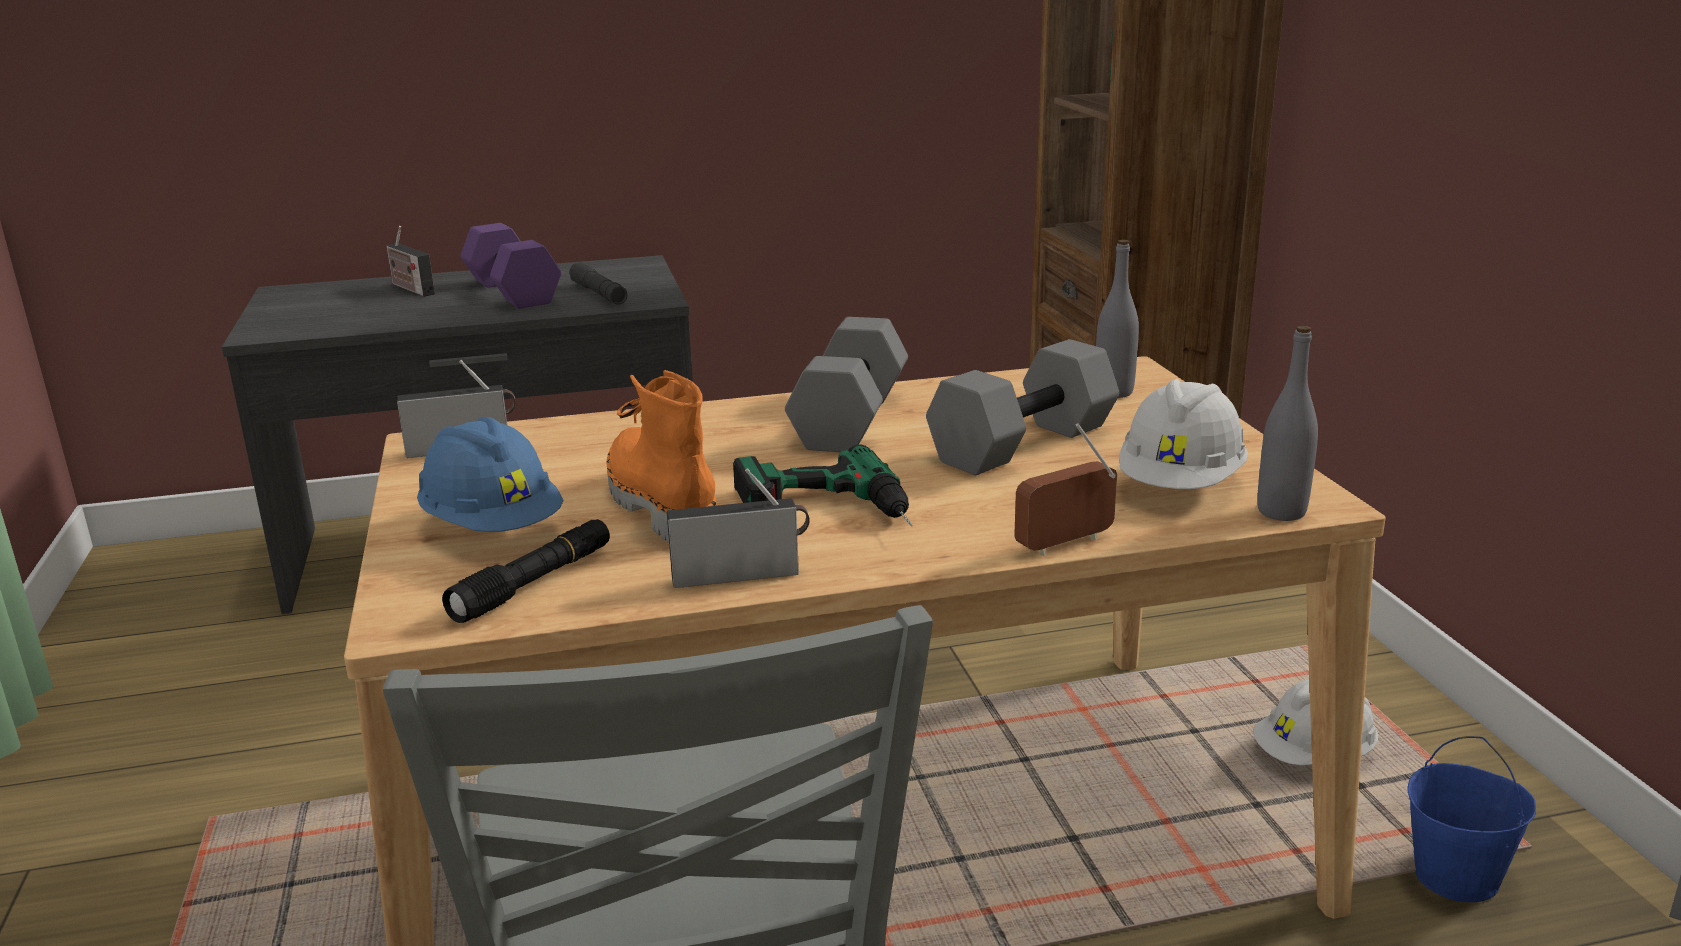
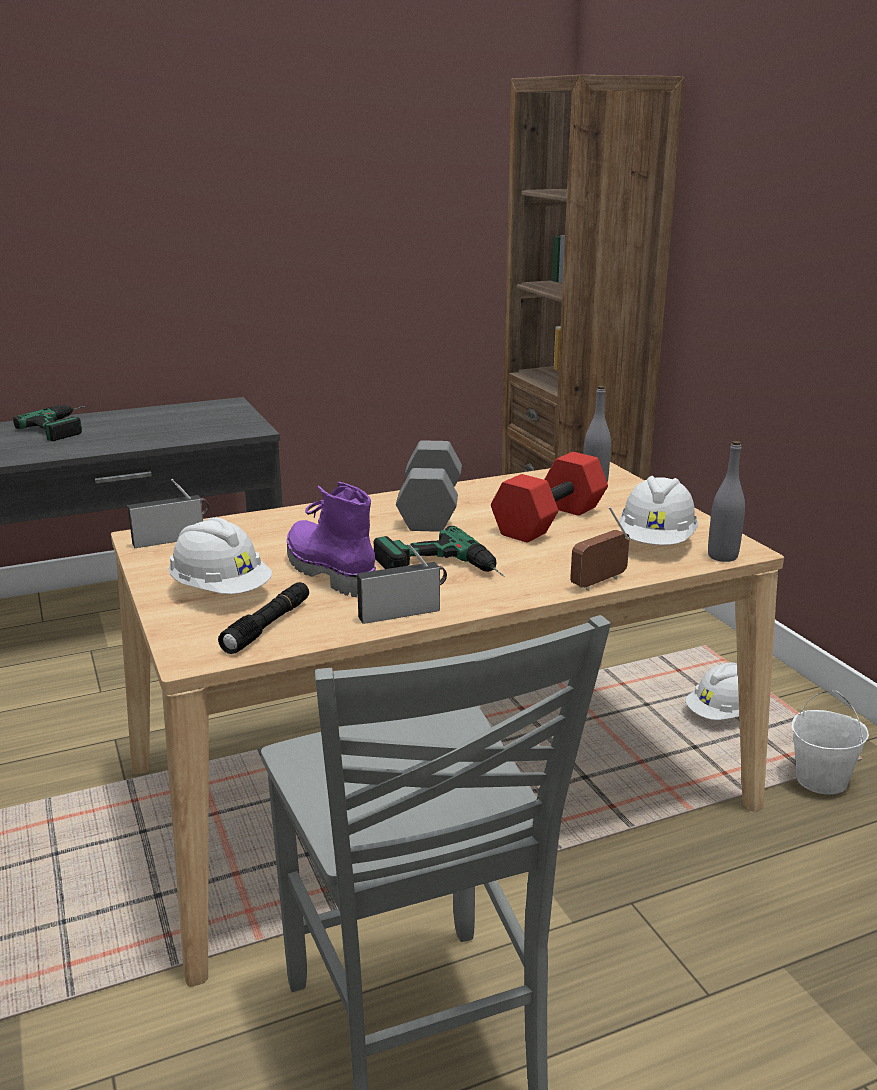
camera: 10 degrees left, 0 degrees up
(410, 288) = (66, 426): radio -> power drill
(493, 527) = (221, 591): blue hard hat -> white hard hat
(510, 292) = (144, 427): purple dumbbell -> none
(599, 294) = (210, 426): grey flashlight -> none
(658, 506) = (327, 572): orange boot -> purple boot
(1022, 442) = (548, 520): grey dumbbell -> red dumbbell
(1456, 876) = (821, 780): blue bucket -> white bucket

